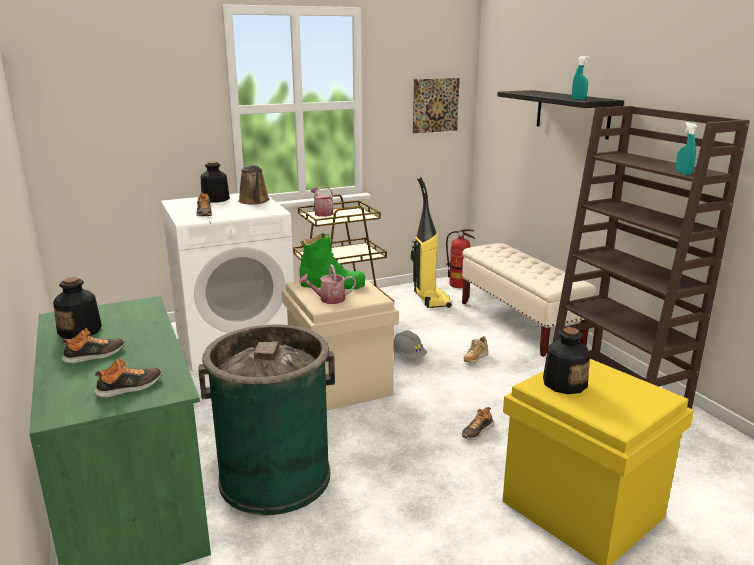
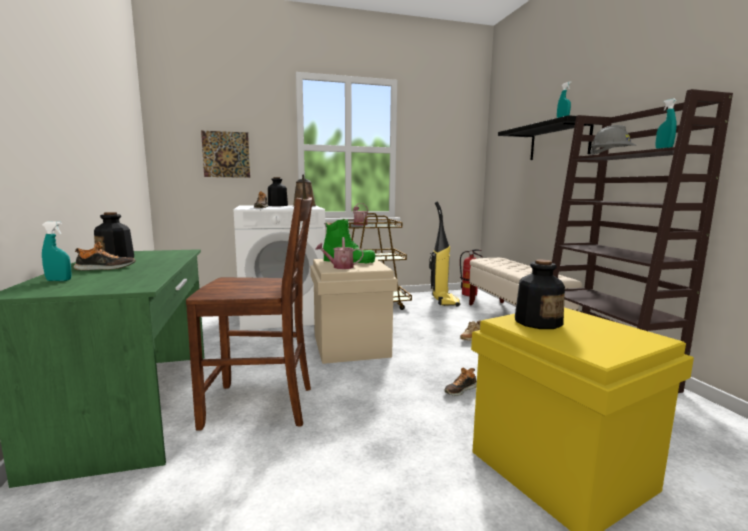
camera: 10 degrees right, 10 degrees down
(71, 387) = (59, 280): none -> turquoise spray bottle
(130, 388) = (104, 283): shoe -> none
(275, 477) = (262, 406): green trash can -> brown chair
(408, 356) = (414, 333): grey hard hat -> grey hard hat (611, 154)
(435, 105) = (453, 155): picture -> picture (226, 154)

